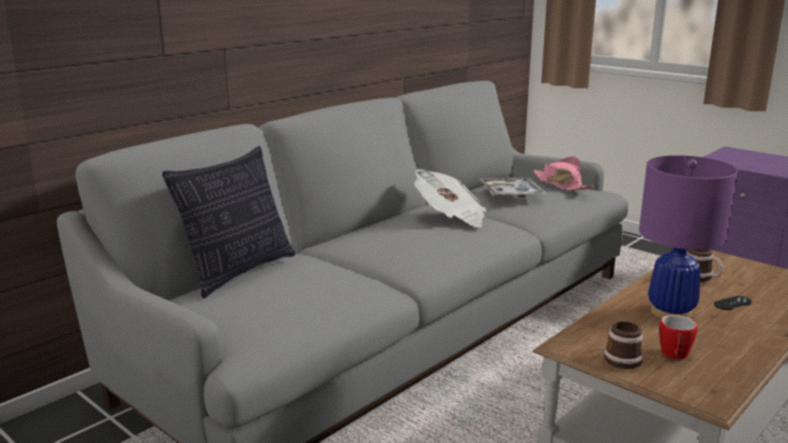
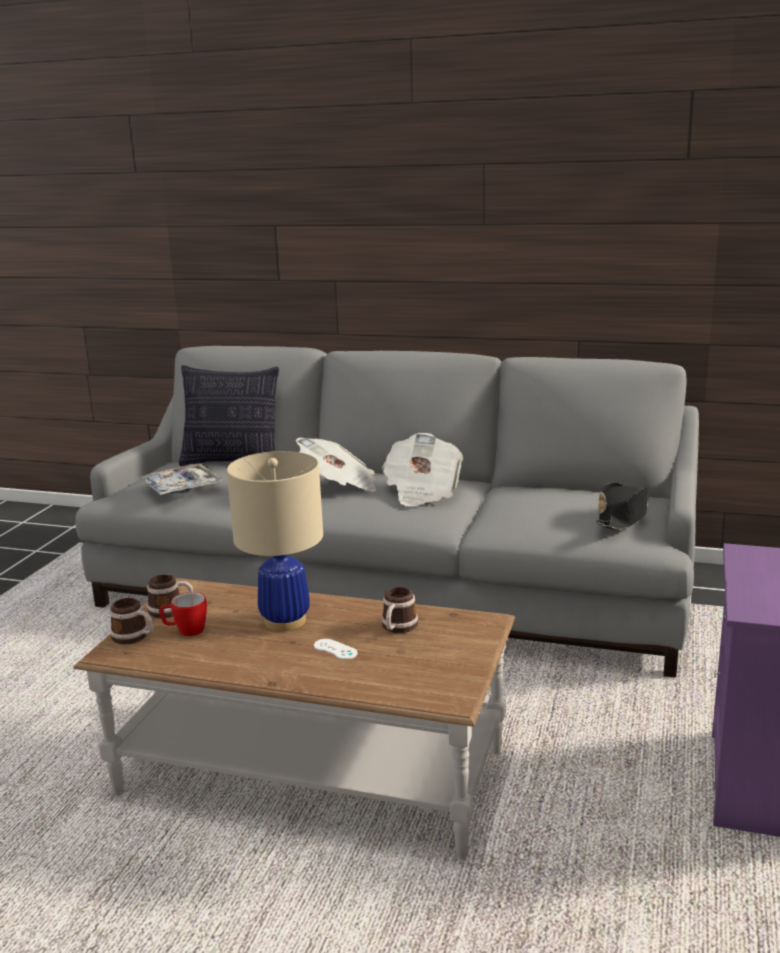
camera: 65 degrees right, 0 degrees up
(400, 238) = (340, 485): none -> newspaper
(511, 194) = (541, 501): tray -> tray (181, 488)
(561, 184) = (623, 517): pink hat -> black hat
(671, 312) = (285, 621): purple table lamp -> beige table lamp
(679, 383) = (134, 637): none -> mug
(732, 303) = (335, 649): black game controller -> white game controller

